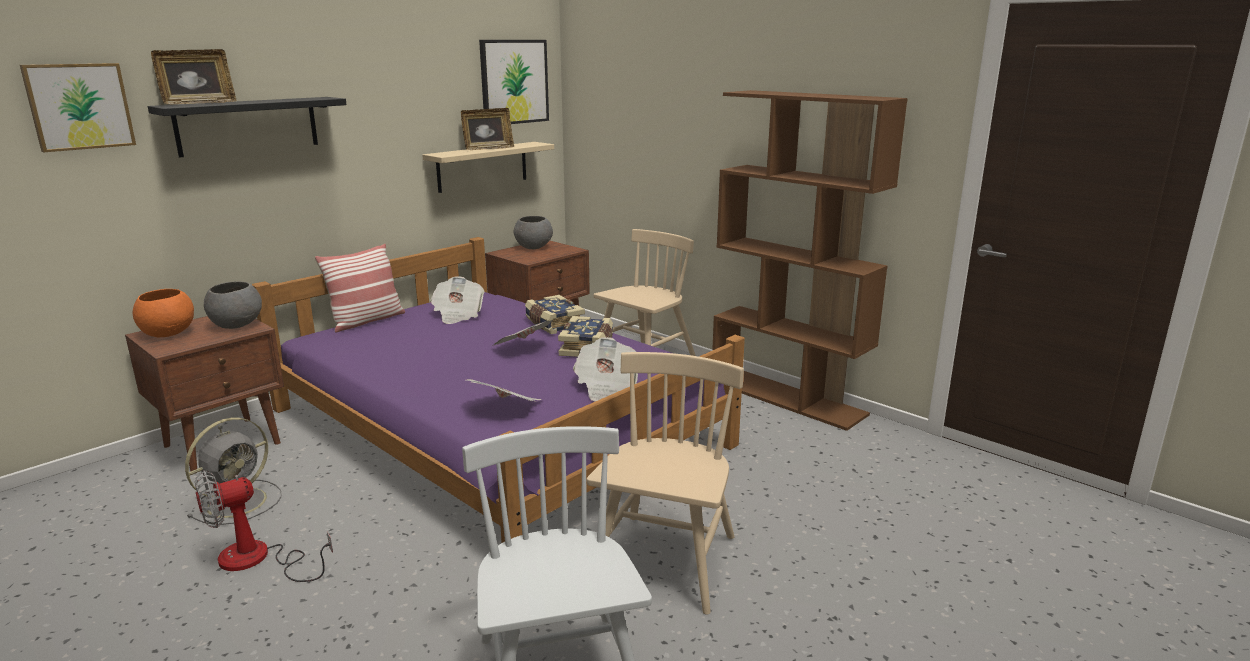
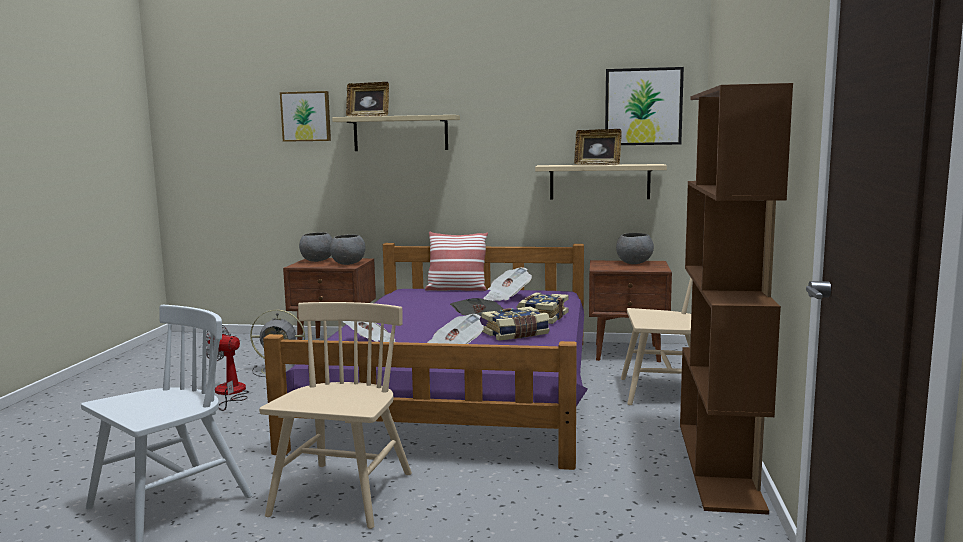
camera: 55 degrees right, 10 degrees down
(169, 334) = (317, 261): orange bowl -> grey bowl
(248, 126) = (400, 133): black shelf -> beige shelf
(665, 562) = (343, 495): beige chair -> beige chair turned 60 degrees counterclockwise

